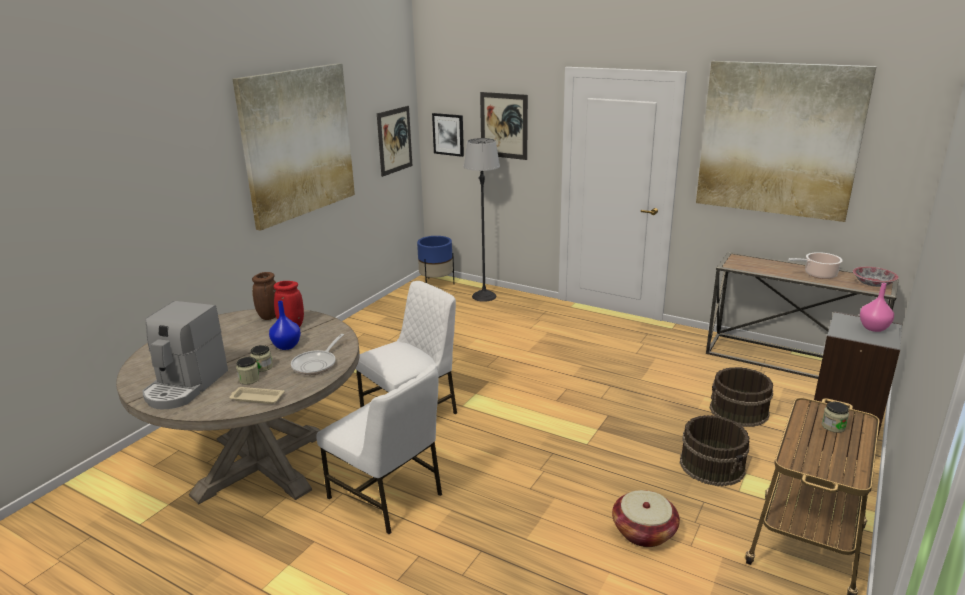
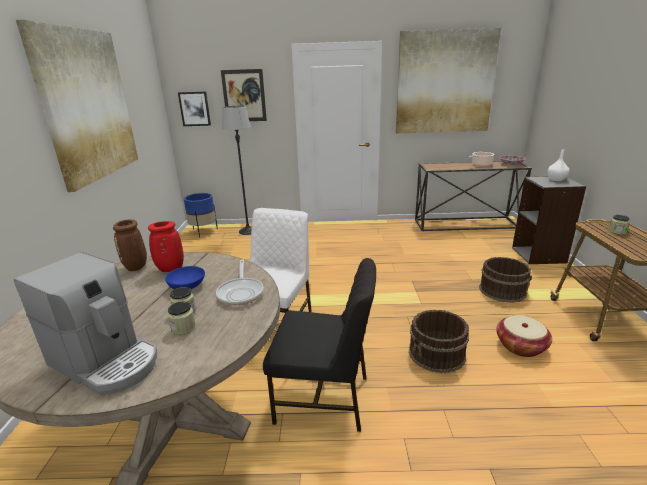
camera: 30 degrees left, 0 degrees up
(185, 386) = (107, 361): coffee machine -> coffee machine turned 45 degrees counterclockwise
(256, 398) = (216, 343): beige tray -> none
(286, 346) = (187, 286): blue vase -> blue bowl
(387, 496) = (324, 398): white chair -> black chair
(394, 140) = (153, 115): picture -> none
(739, 411) = (476, 256): brown bucket -> brown bucket (437, 354)
(873, 328) = (556, 180): pink vase -> white vase

